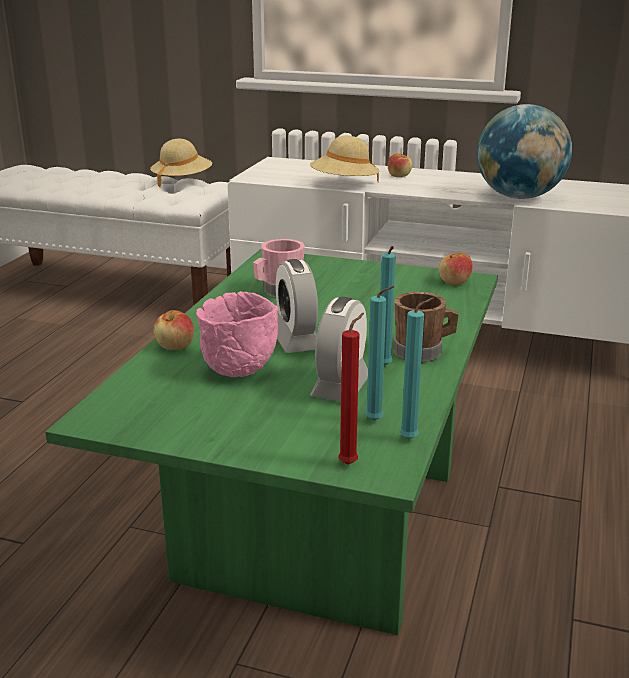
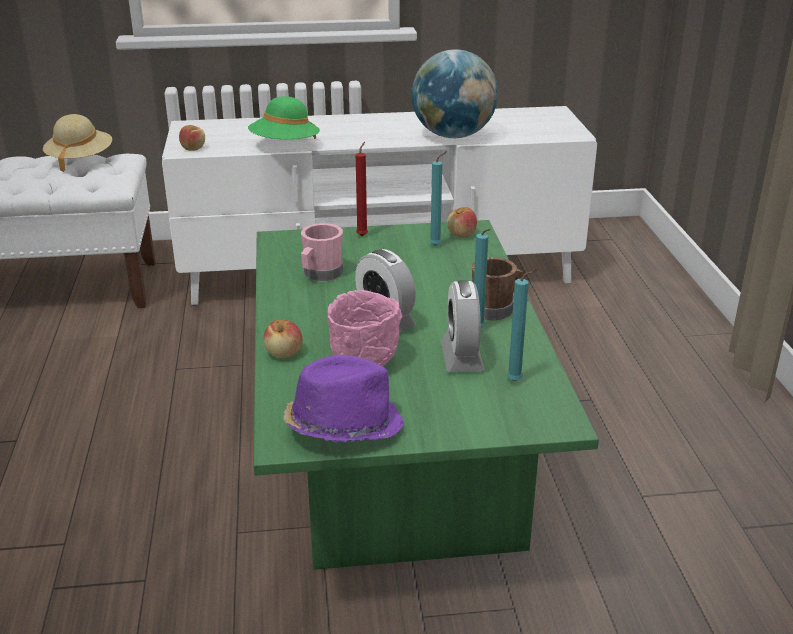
camera: 25 degrees left, 5 degrees up
(159, 418) = (342, 426): none -> purple hat
(344, 185) = (285, 146): beige hat -> green hat
(350, 463) = (530, 422): red candle -> red candle (363, 235)
(399, 176) = (326, 126): apple -> apple (193, 148)
(412, 439) = (555, 389): turquoise candle -> turquoise candle (437, 245)

